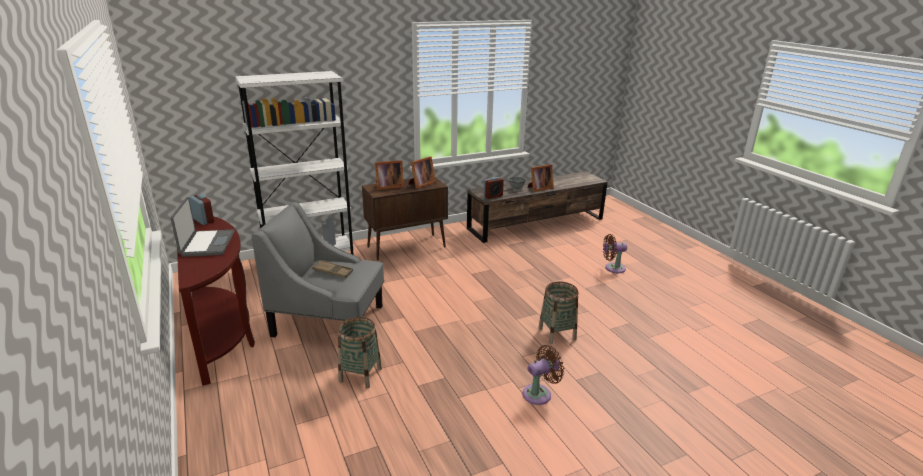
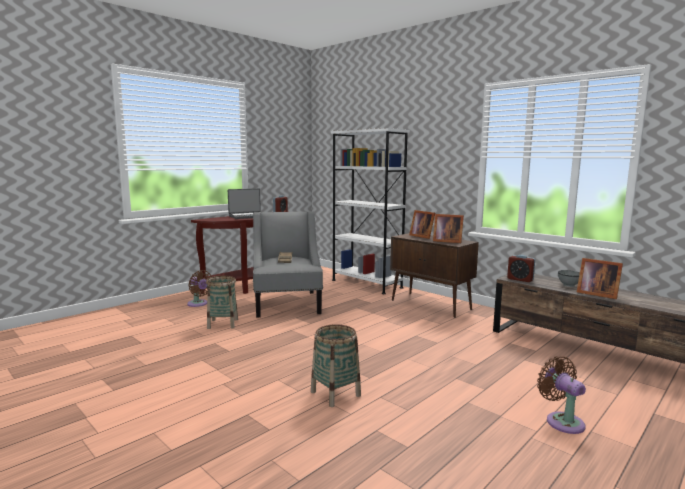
camera: 70 degrees right, 15 degrees down
(539, 393) = (216, 395): brown fan -> brown fan (198, 304)

